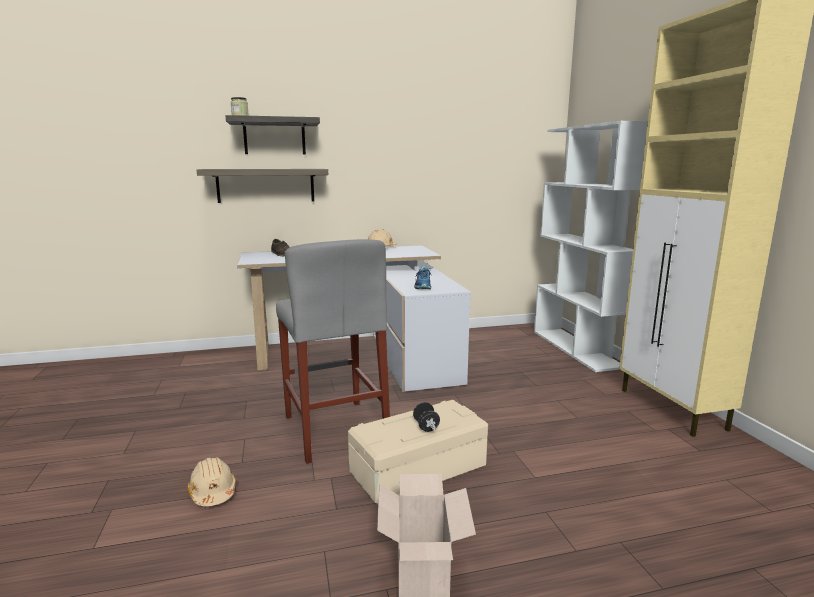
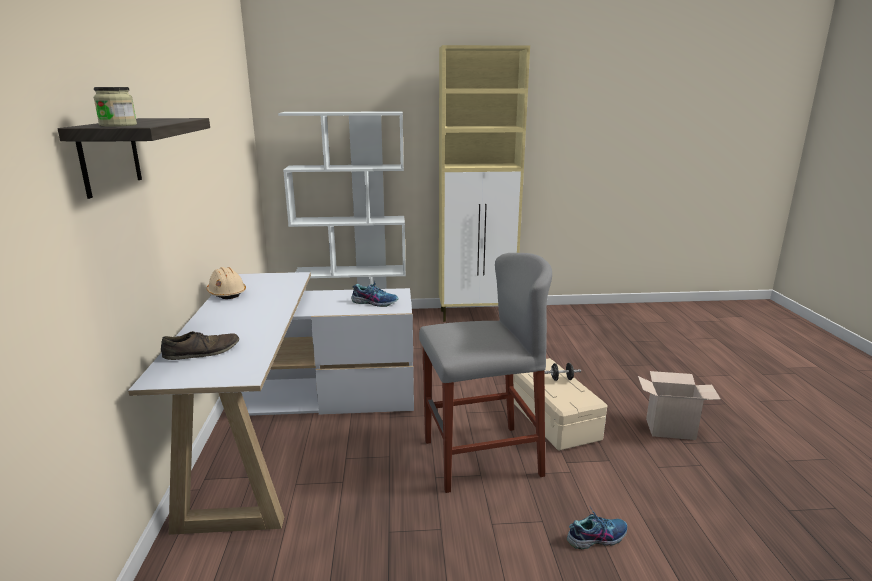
camera: 80 degrees left, 5 degrees up
(213, 492) = (596, 537): beige hard hat -> shoe
(266, 185) = (117, 250): shelf -> none

